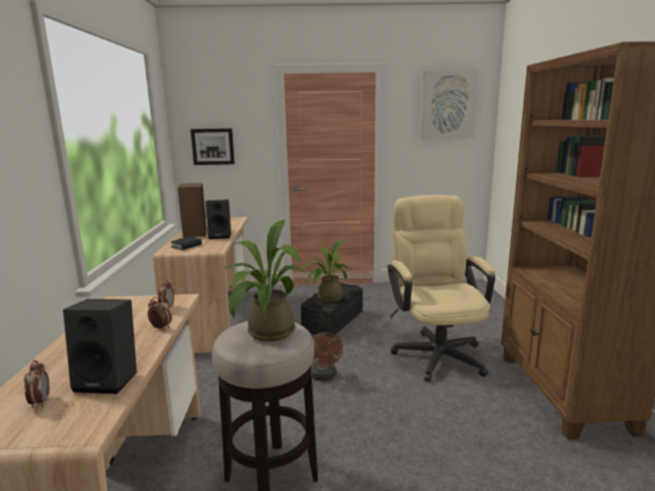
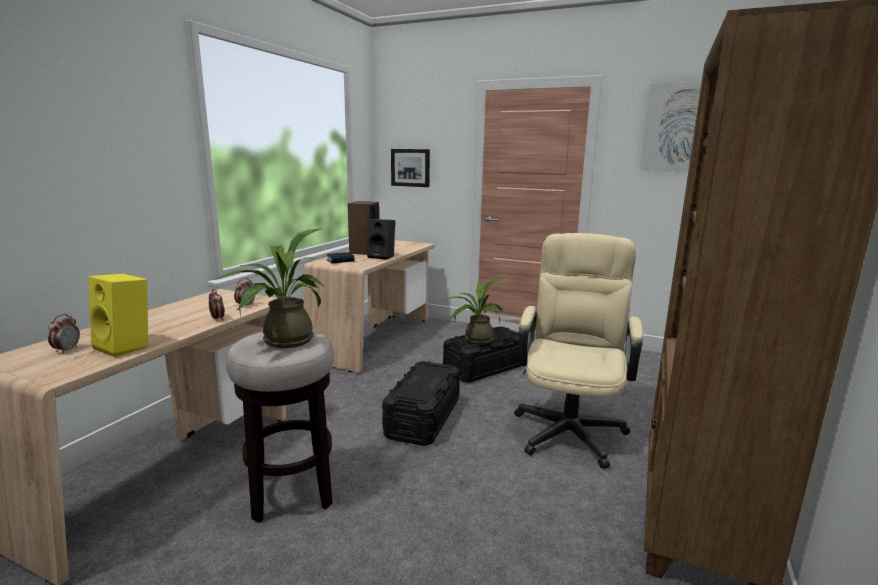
camera: 25 degrees right, 0 degrees up
(110, 379) = (127, 347): black speaker -> yellow speaker
(324, 377) = (423, 418): brown fan -> black storage box

